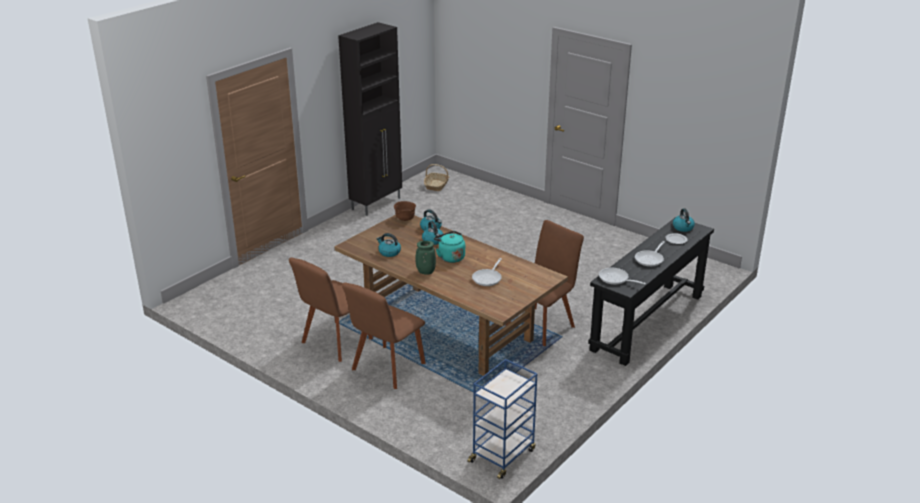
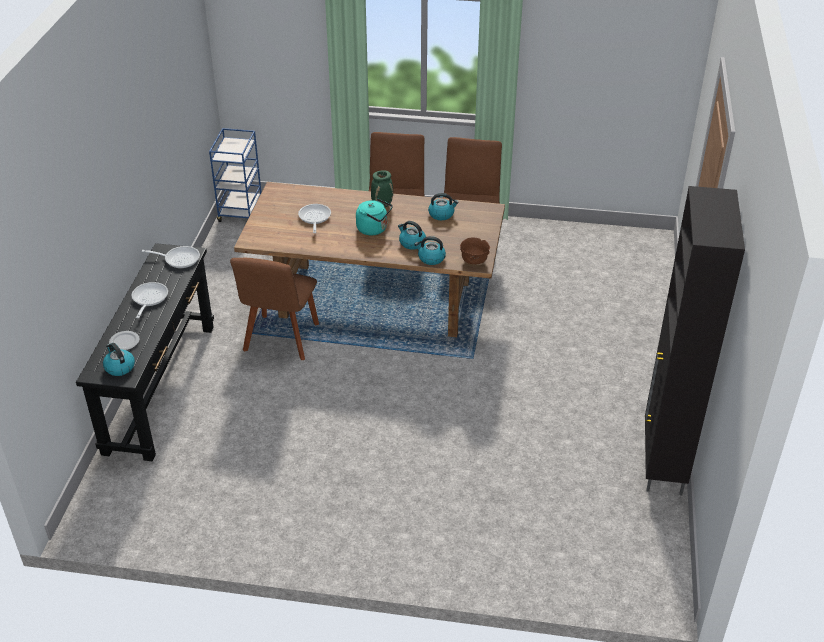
camera: 150 degrees right, 10 degrees up
(436, 185) = (628, 551): basket -> none

